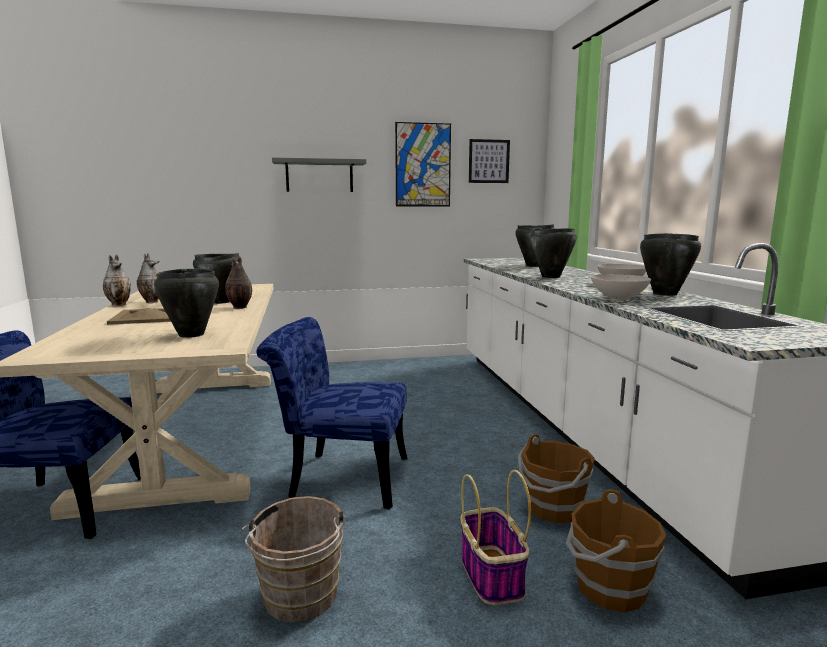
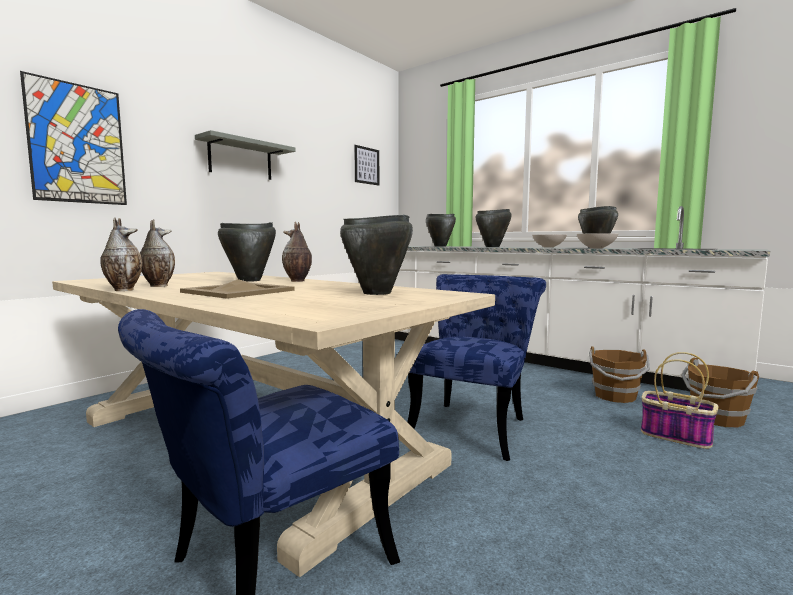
camera: 40 degrees left, 5 degrees down
(299, 600) = (646, 499): brown bucket -> none
(339, 477) = (473, 425): blue chair -> blue chair turned 150 degrees clockwise
(423, 165) = (324, 162): picture -> picture (77, 144)

